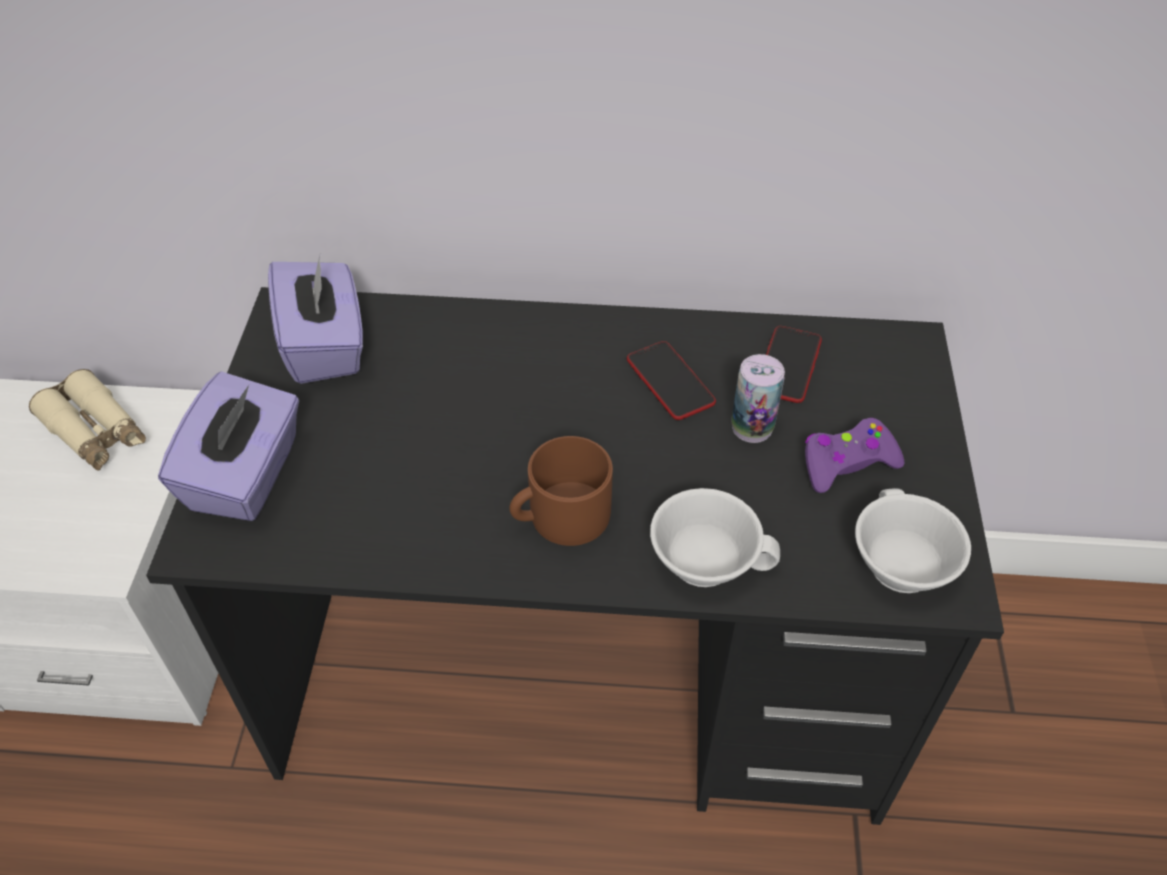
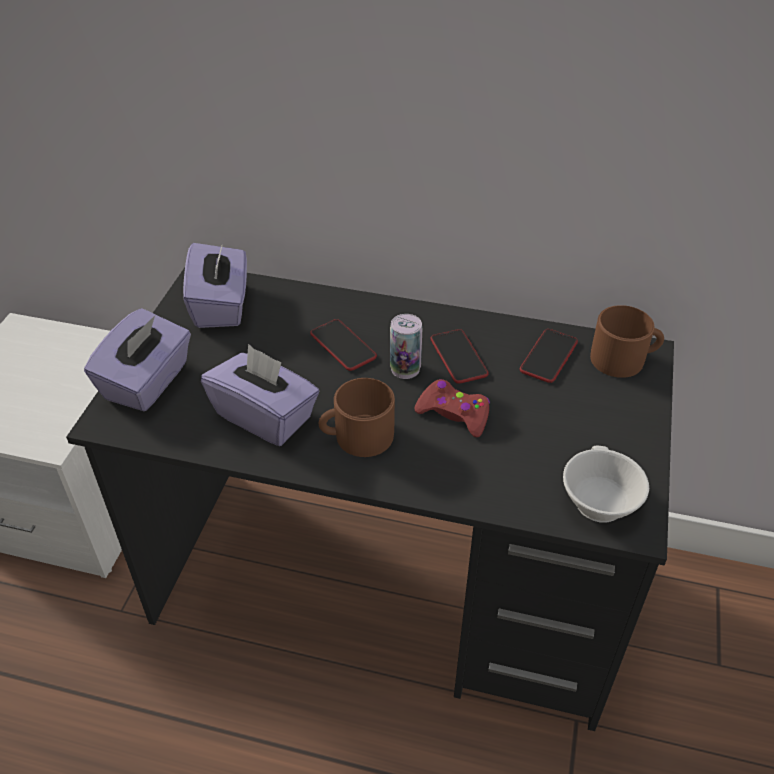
camera: 10 degrees right, 5 degrees down
(95, 432) = (65, 355): beige binoculars -> none
(426, 504) = (265, 416): none -> purple tissue box
(510, 385) = (343, 346): none -> phone
(683, 465) = (454, 414): none -> red game controller
(707, 557) = (455, 477): white cup -> none
(752, 427) = (511, 395): can -> can (405, 369)
(847, 463) = (576, 428): purple game controller -> none
(886, 356) = (624, 359): none -> brown mug

